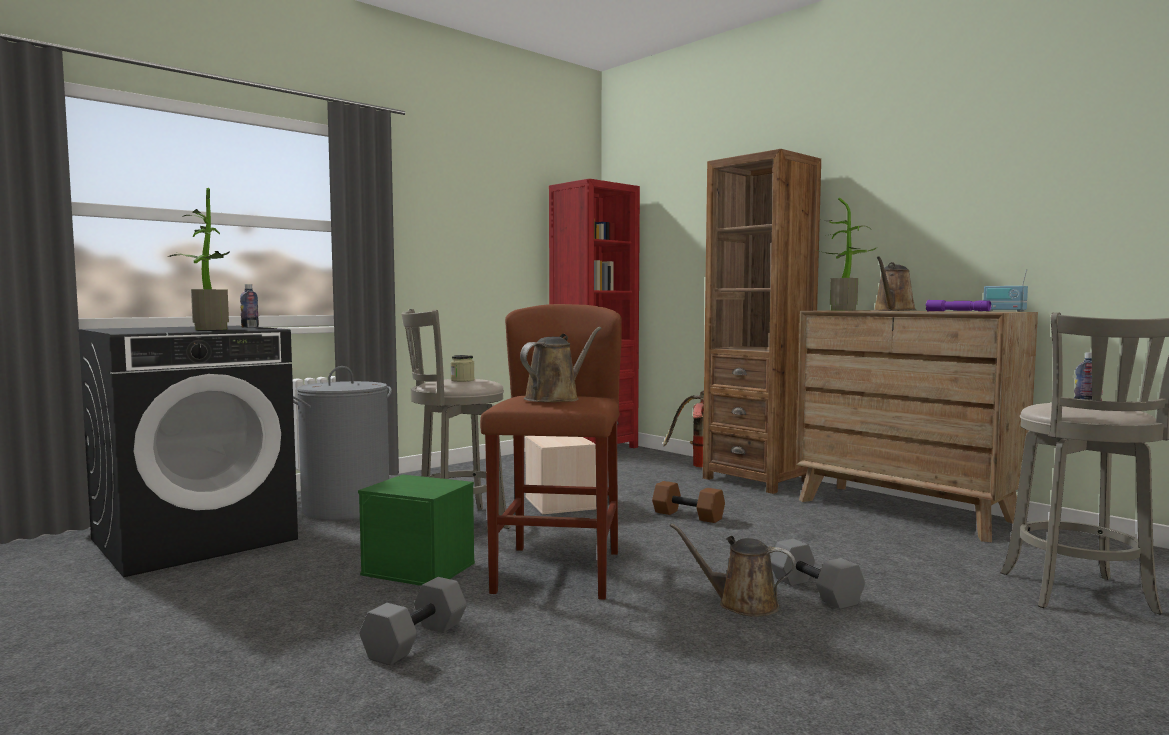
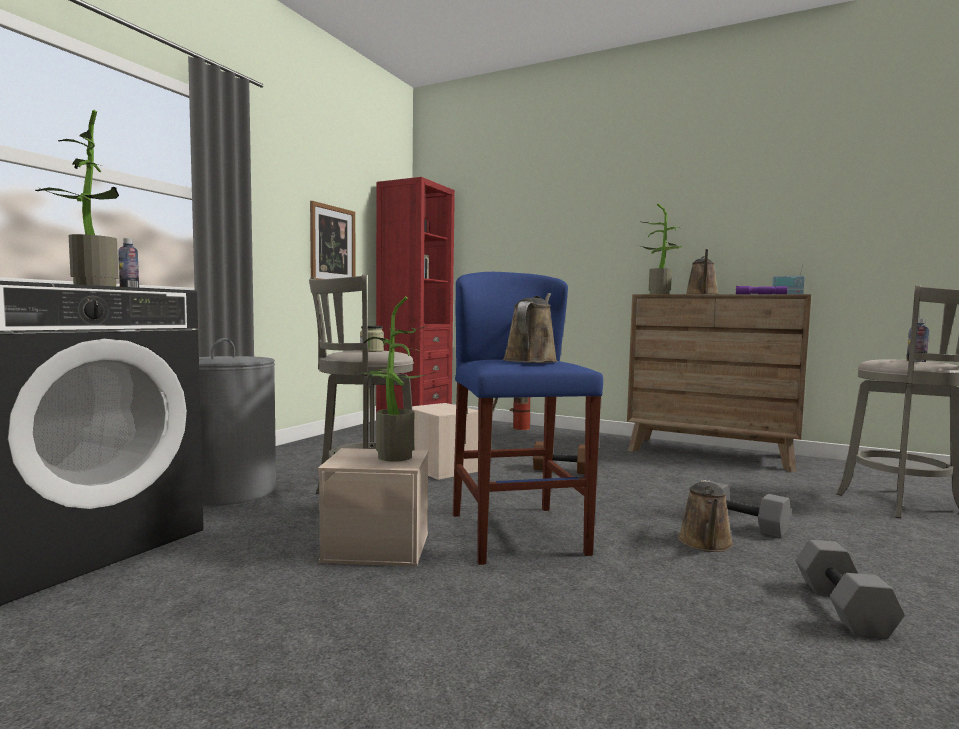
camera: 20 degrees left, 0 degrees up
(416, 641) = (464, 632): grey dumbbell -> grey dumbbell (845, 608)
(420, 569) = (378, 547): green storage box -> beige storage box
(428, 486) = (390, 458): none -> potted plant
(493, 260) = (332, 245): none -> picture
(557, 572) = (517, 533): brown stool -> blue stool
(741, 604) = (706, 544): brown watering can -> brown watering can turned 75 degrees counterclockwise
(757, 480) = (577, 437): brown bookcase -> none

